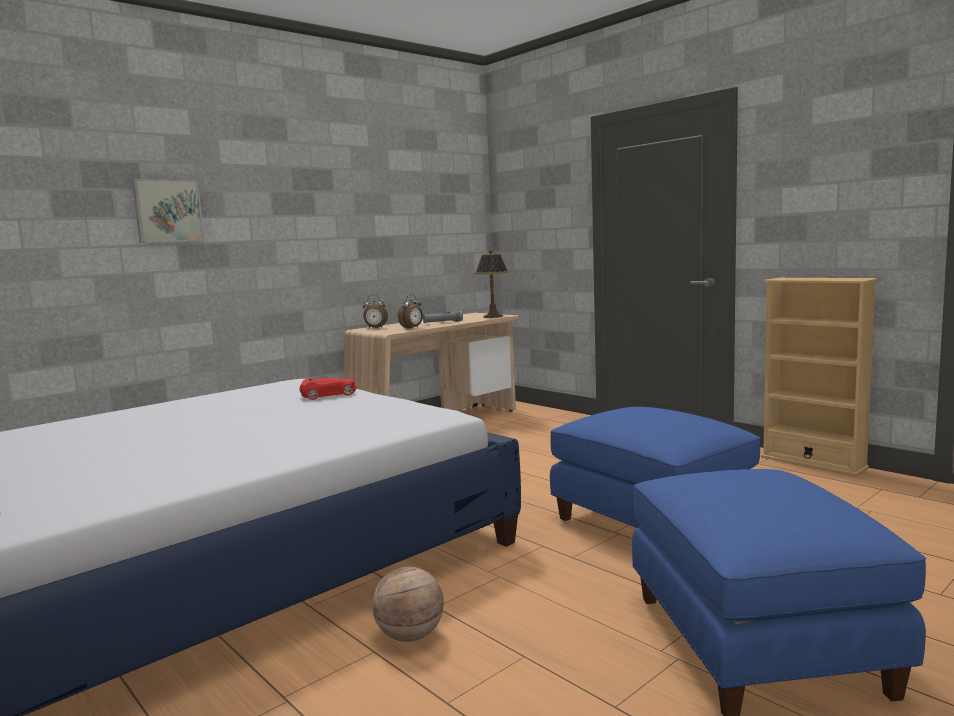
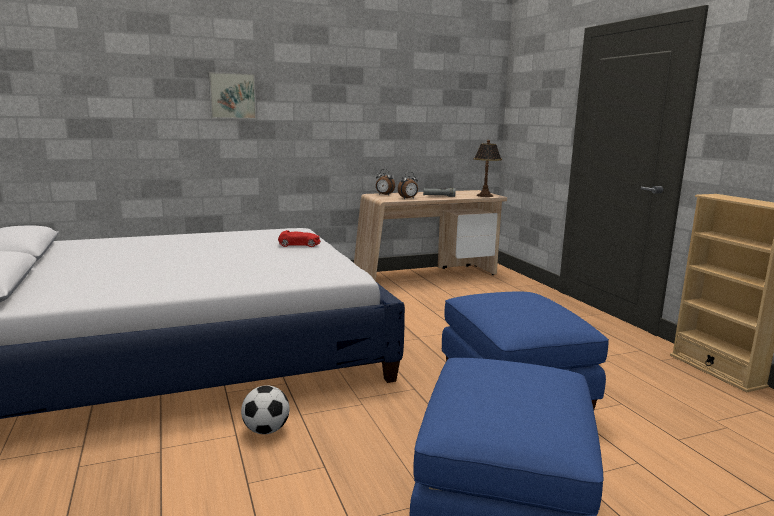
camera: 20 degrees right, 5 degrees up
(410, 636) = (266, 430): basketball -> football

